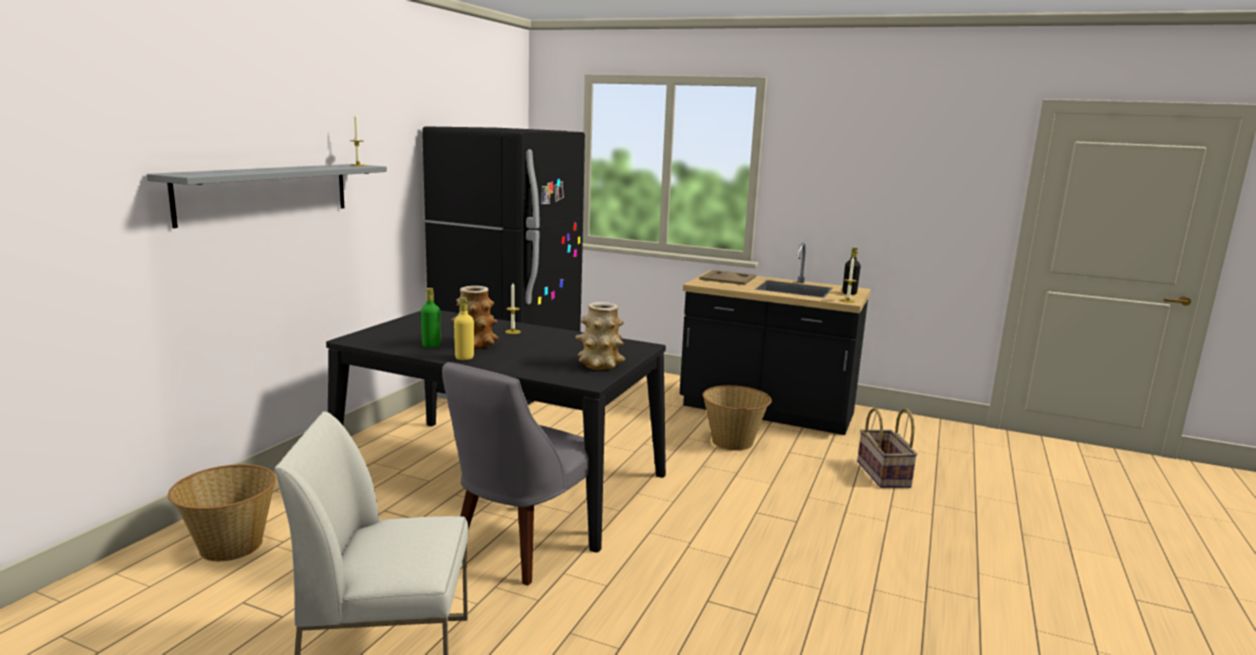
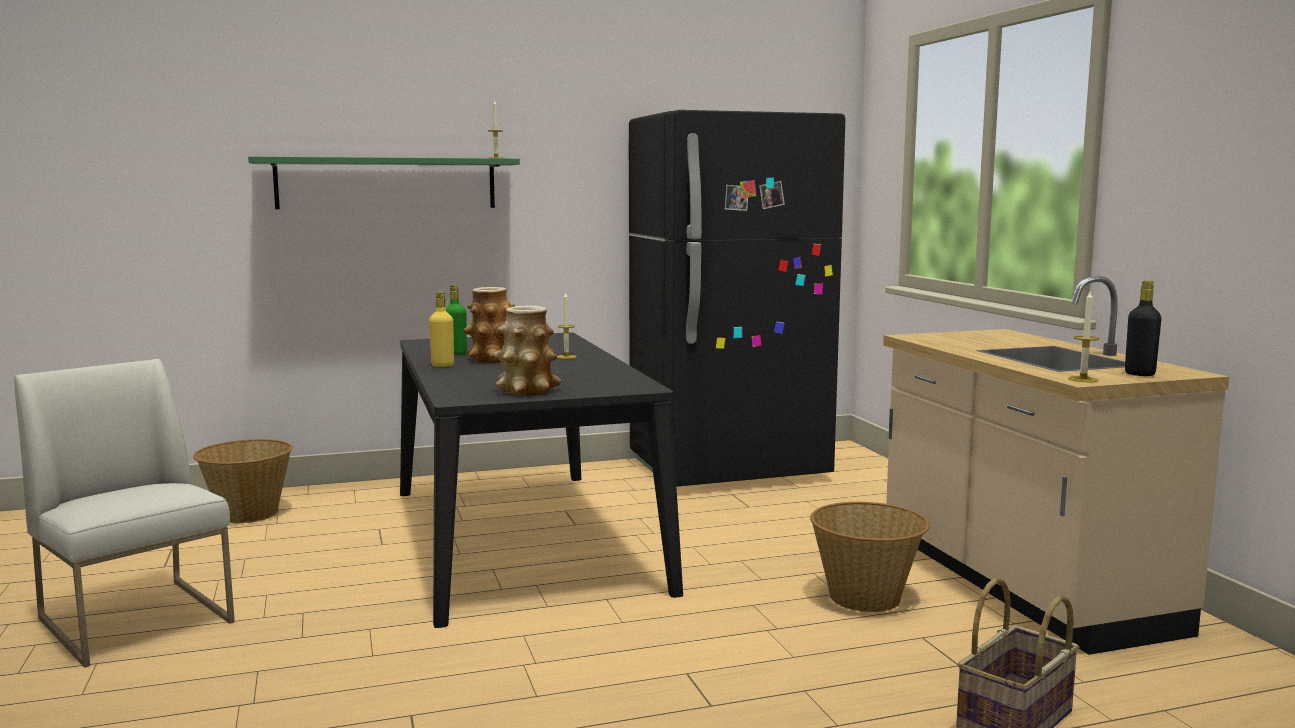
camera: 50 degrees right, 5 degrees down
(266, 192) = (387, 183): grey shelf -> green shelf
(520, 546) = (394, 594): grey chair -> none
(727, 278) = (990, 337): beige tray -> none
(766, 412) = (1020, 585): black counter -> beige counter

